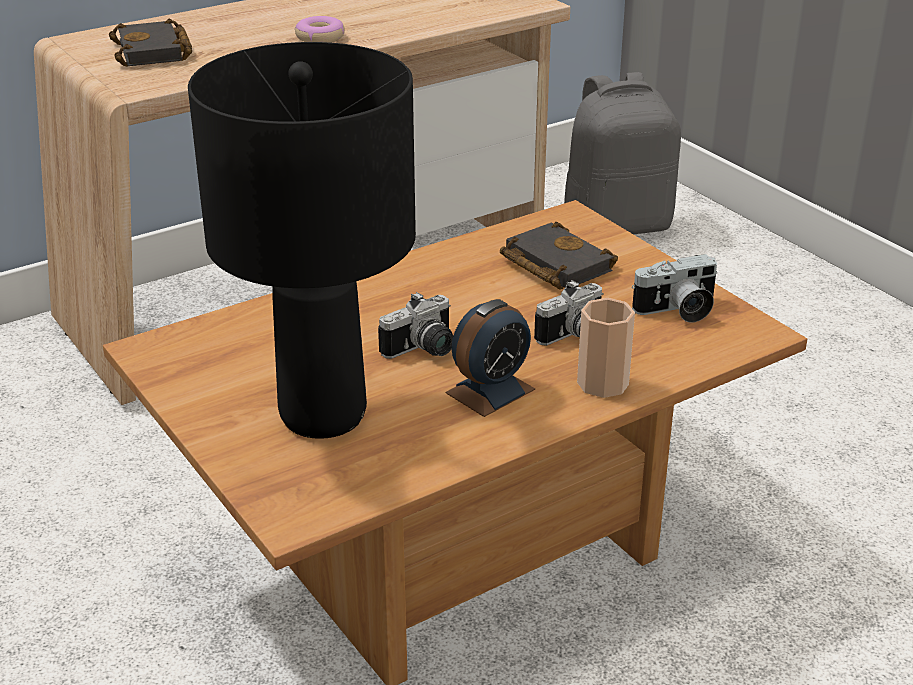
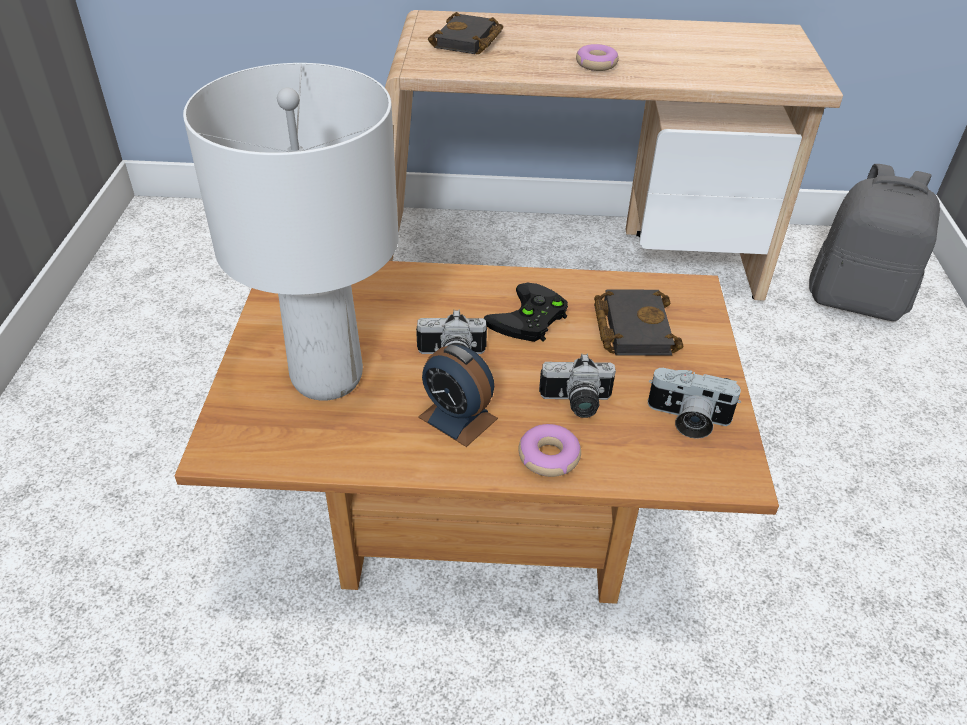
camera: 35 degrees right, 10 degrees up
(321, 415) = (325, 377): black table lamp -> white table lamp
(457, 293) = (529, 320): none -> black game controller
(490, 391) = (458, 418): alarm clock -> alarm clock turned 45 degrees clockwise
(602, 383) = (548, 456): cup -> donut

